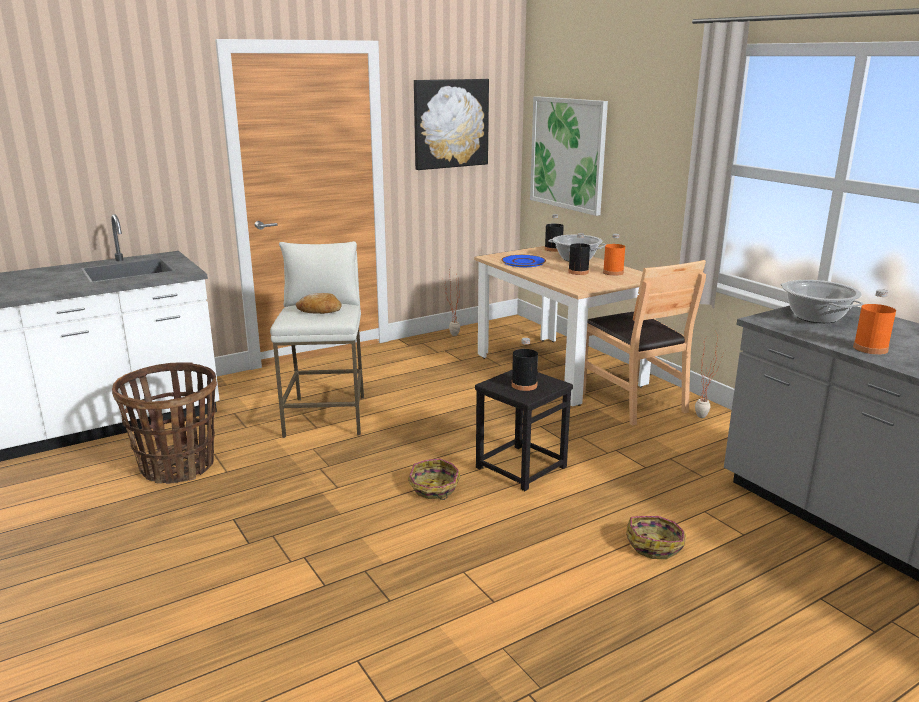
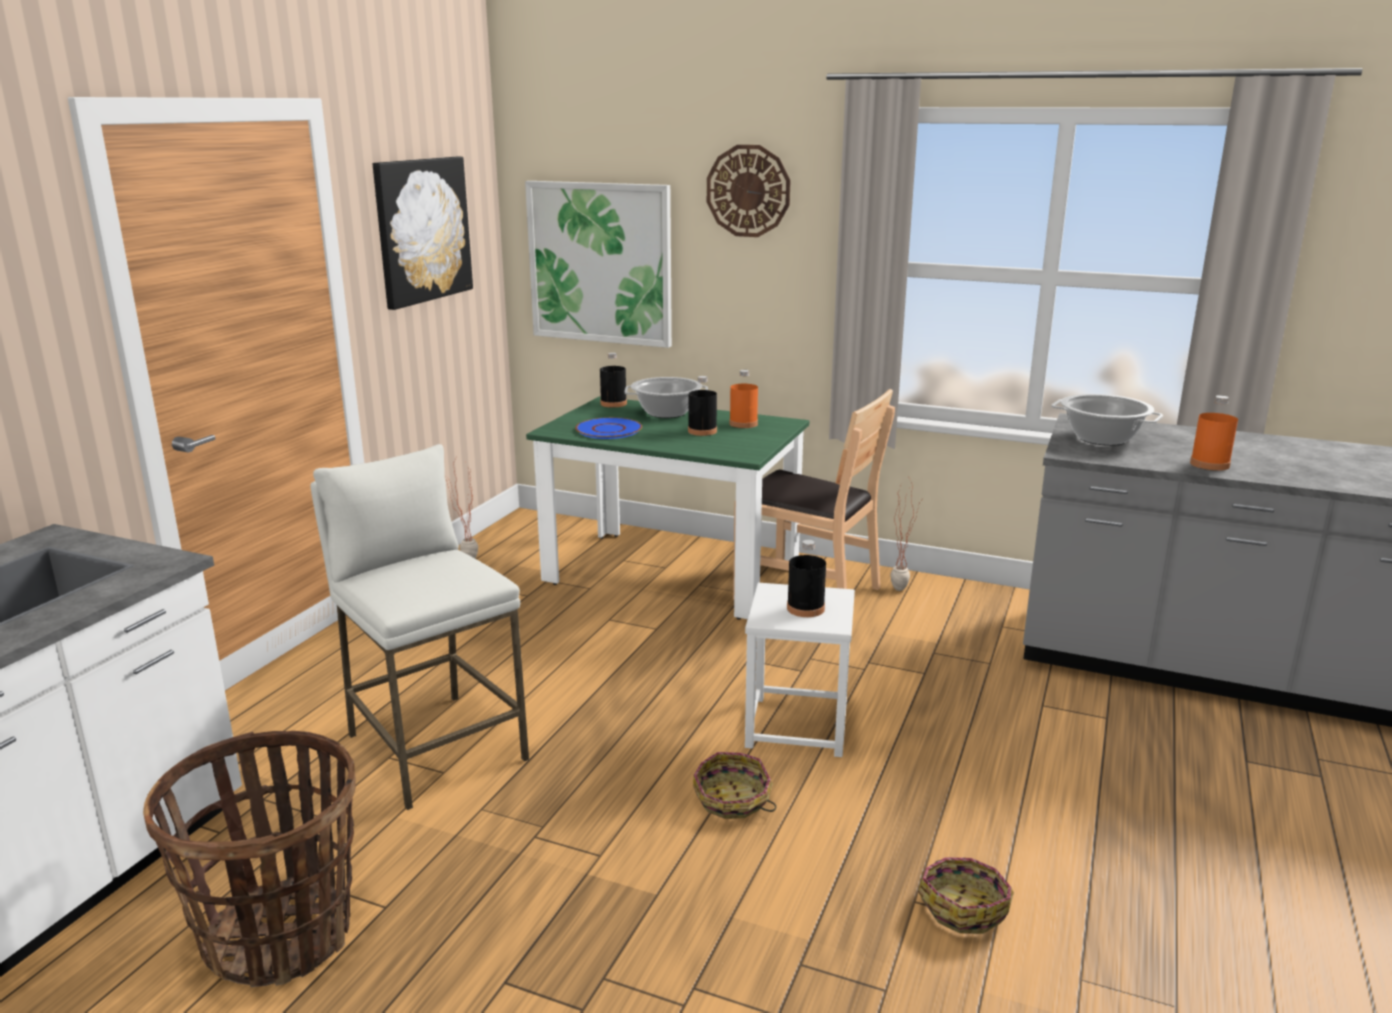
camera: 35 degrees left, 0 degrees up
(319, 310) = (428, 574): bread -> none
(520, 467) = (796, 725): black stool -> white stool
(559, 369) = (672, 573): beige dining table -> green dining table
(650, 106) = (748, 191): none -> wall clock
(655, 545) = (1051, 767): basket -> basket (963, 906)

